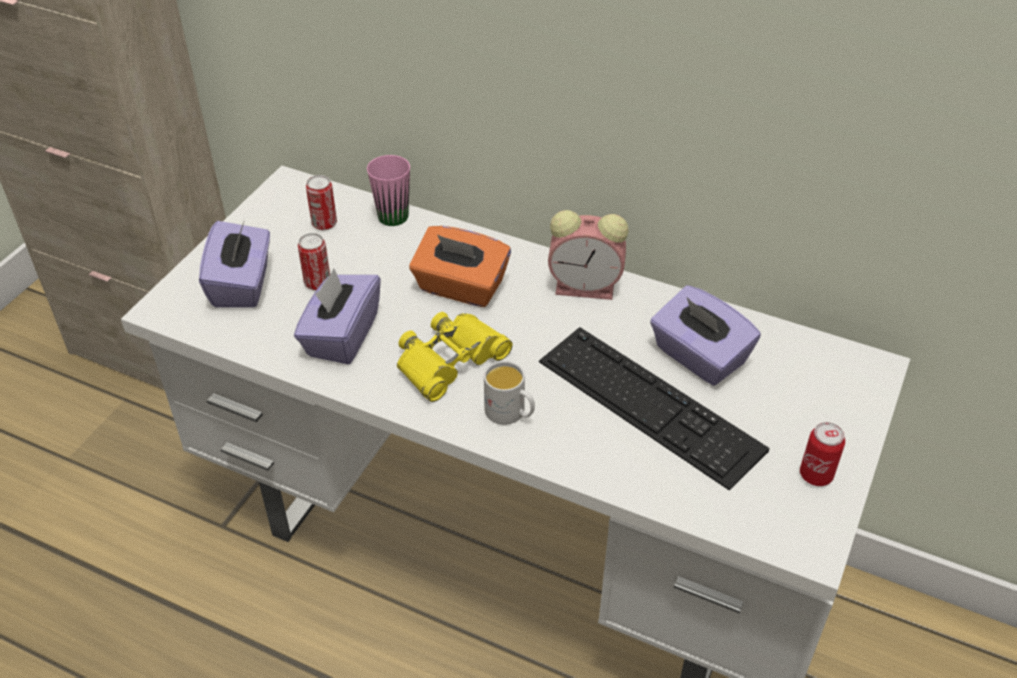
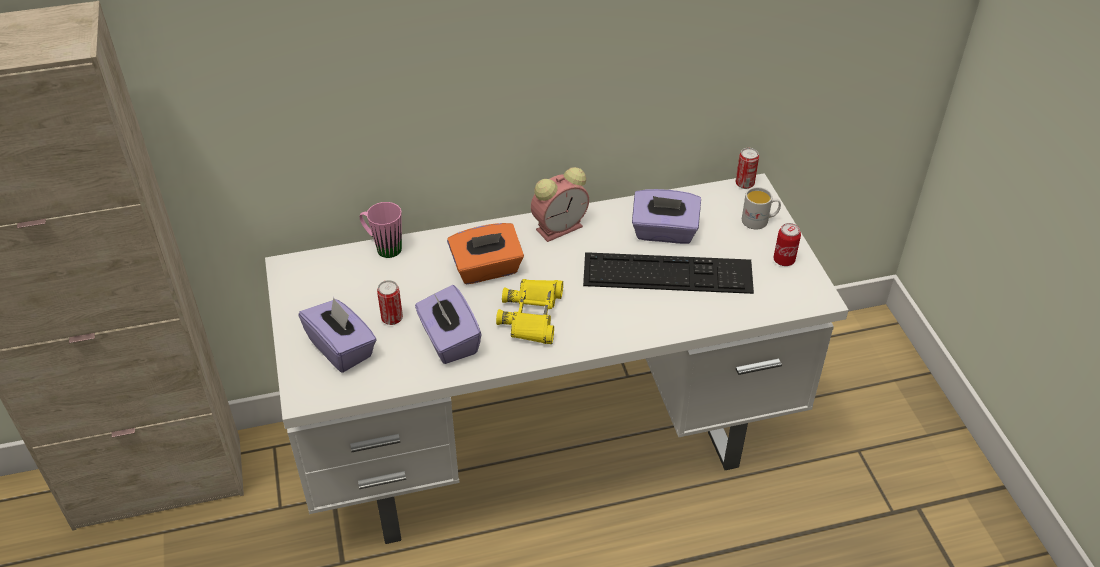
camera: 40 degrees left, 0 degrees up
(324, 223) = (348, 279): can -> can (744, 184)
(510, 414) = (601, 324): white mug -> white mug (759, 221)

